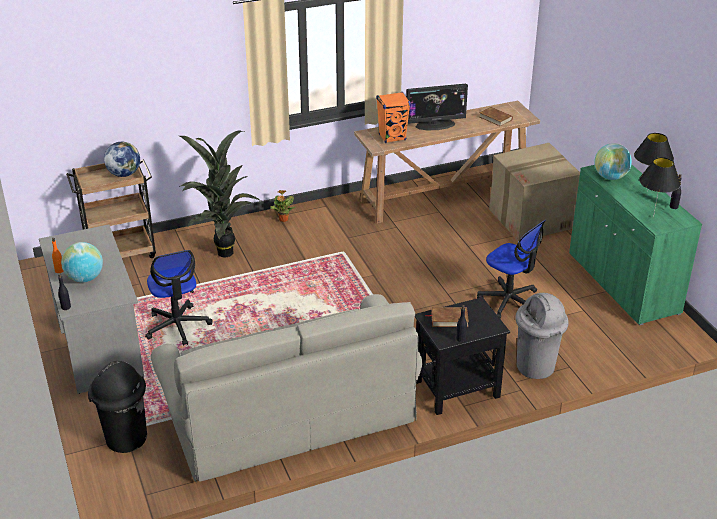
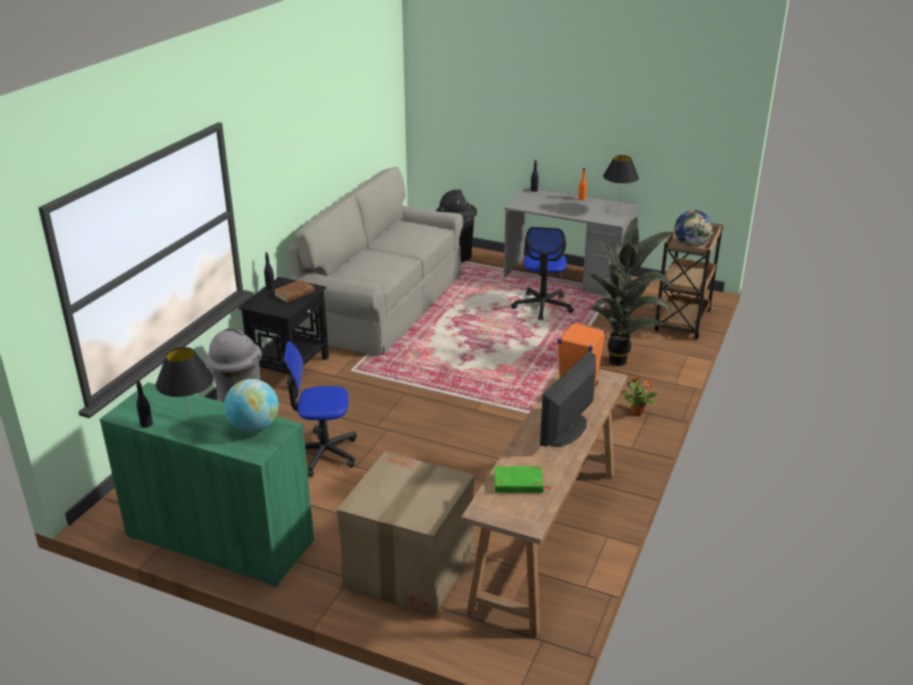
camera: 135 degrees right, 5 degrees down
(85, 278) = (558, 202): globe -> none
(177, 326) = (542, 306): office chair -> office chair turned 105 degrees counterclockwise
(495, 118) = (518, 483): brown book -> green book
(653, 217) = (163, 400): black table lamp -> black table lamp (617, 211)

